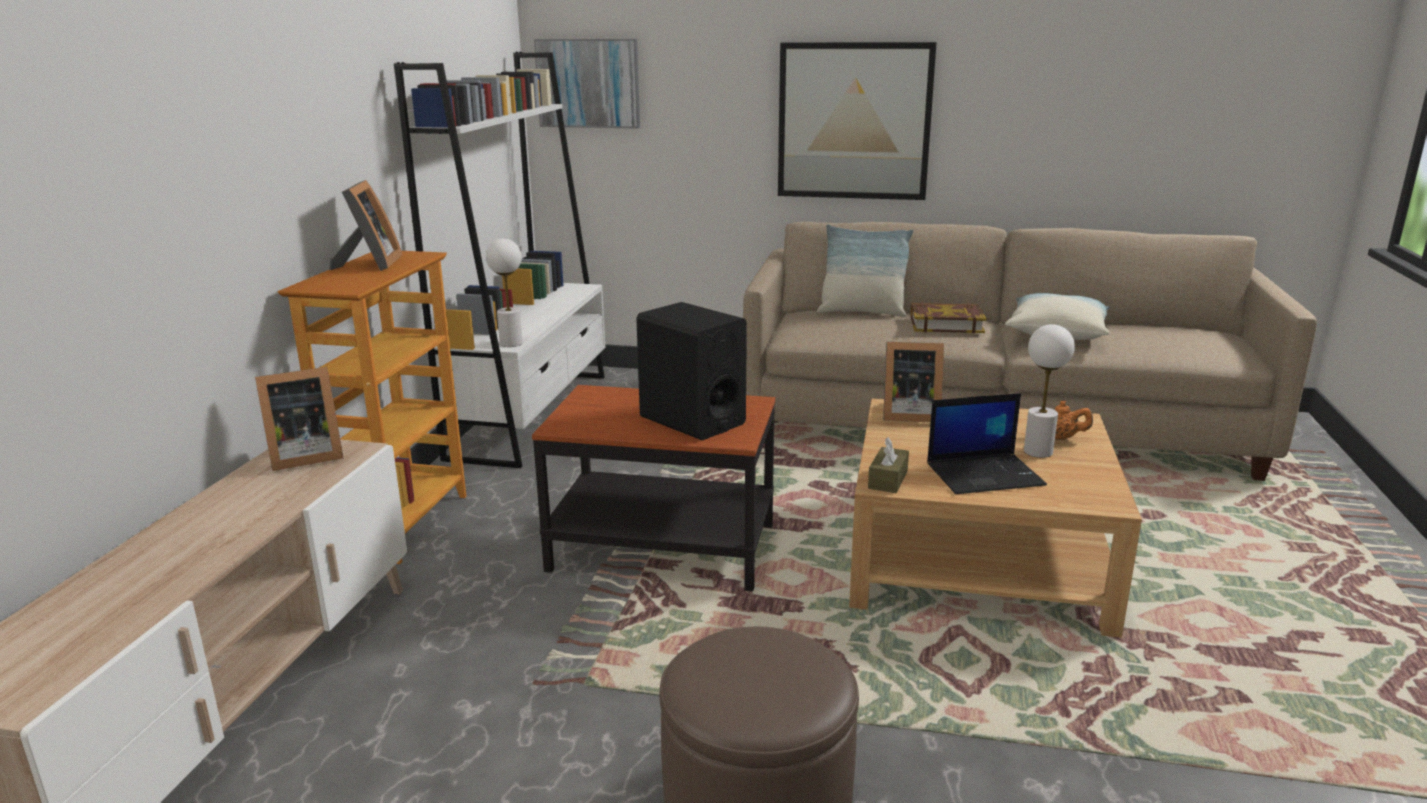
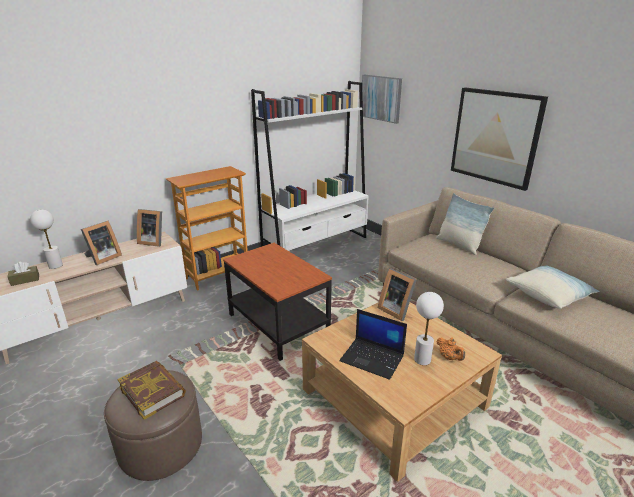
camera: 40 degrees right, 5 degrees up
(370, 264) = (212, 173): picture frame -> picture frame (103, 258)
(511, 343) = (286, 215): white table lamp -> white table lamp (56, 265)
(691, 420) = (281, 275): black speaker -> none
(888, 480) = (326, 339): brown tissue box -> brown tissue box (25, 280)
(946, 324) = (486, 267): book -> book (153, 391)

